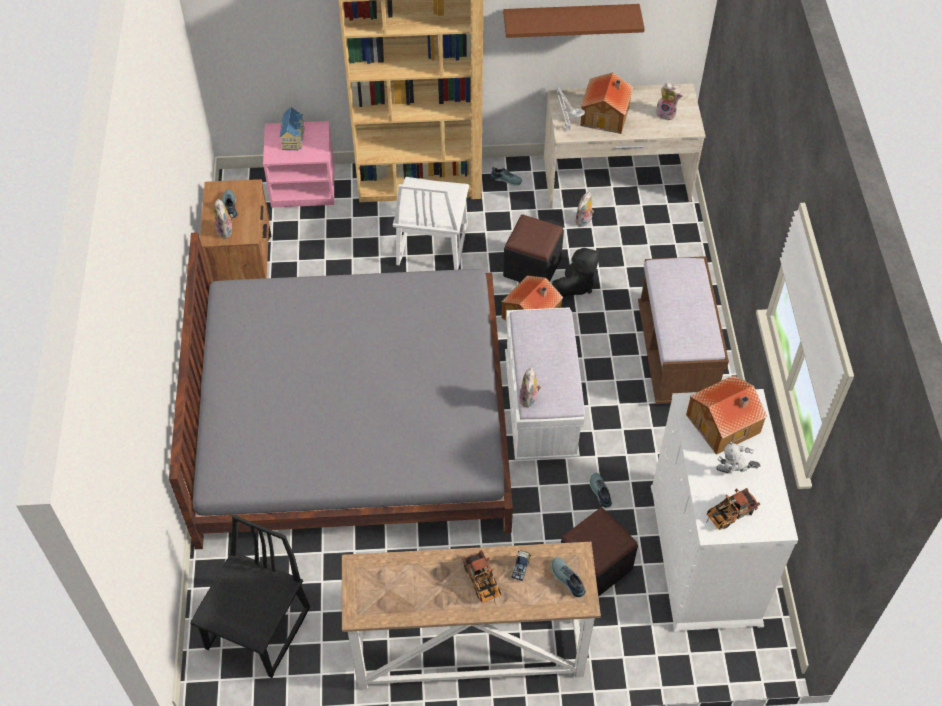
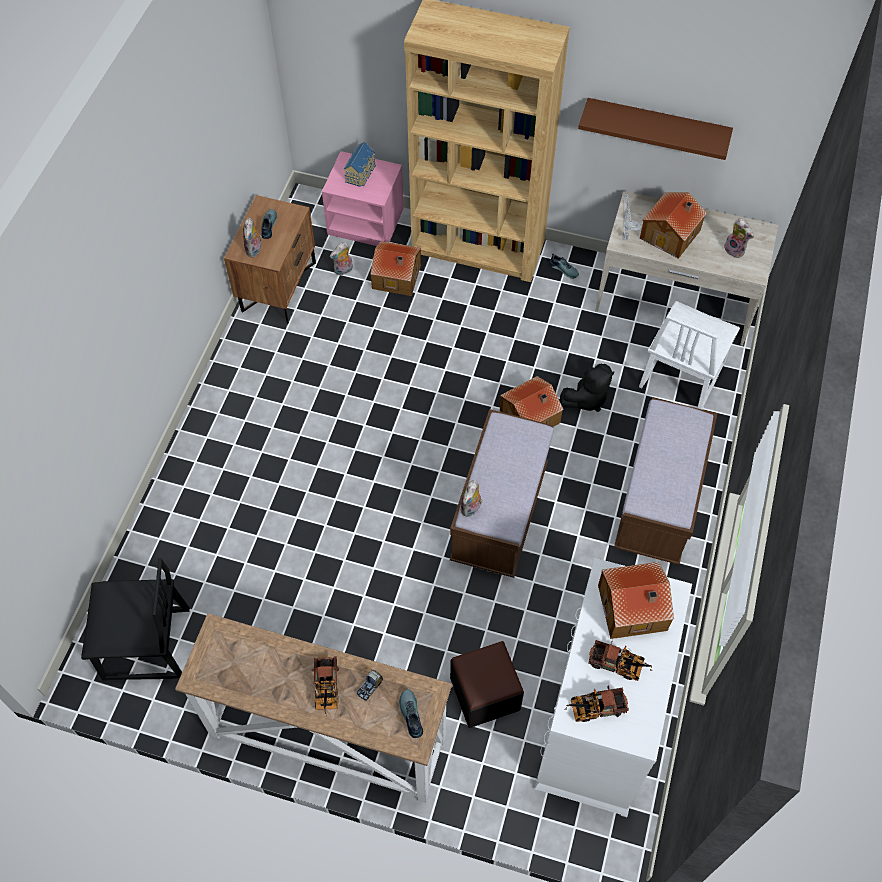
camera: 20 degrees right, 5 degrees up
(259, 629) = (147, 645): black chair -> black chair turned 45 degrees clockwise
(352, 417) = (316, 465): grey bed -> none
(355, 228) = (397, 277): none -> toy house
(431, 245) = (462, 315): white chair -> white chair (680, 375)
(532, 267) = (551, 367): black ottoman -> none
(540, 407) = (499, 513): white bench -> brown bench
(584, 221) = (623, 335): plush toy -> plush toy (343, 270)
(599, 492) = (521, 619): shoe -> none
(733, 473) = (619, 665): toy robot -> toy truck

